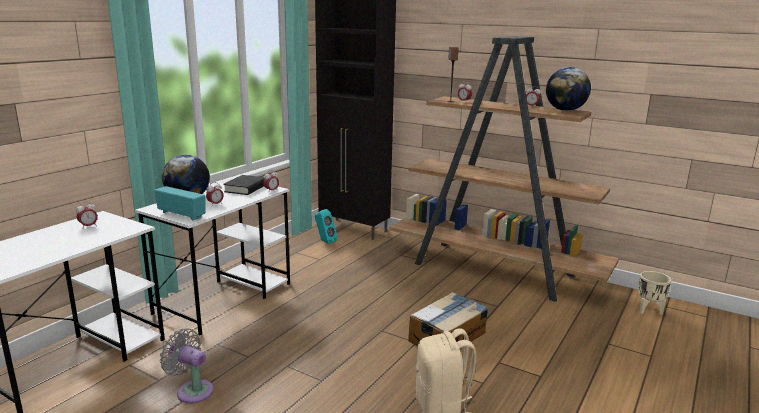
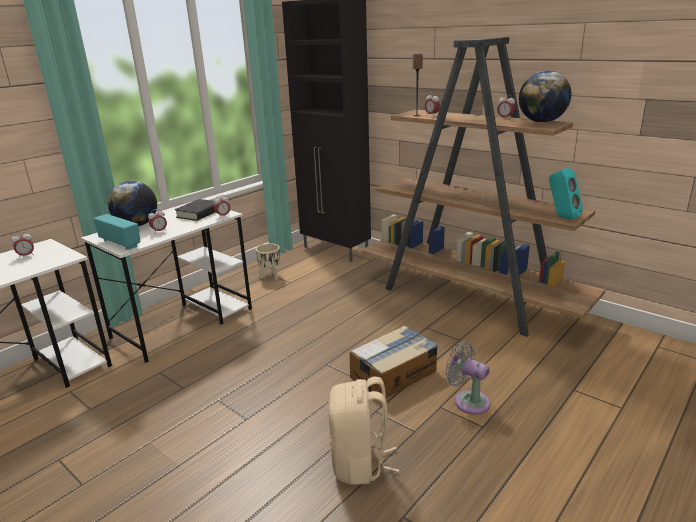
camera: 10 degrees right, 5 degrees up
(192, 390) = (117, 422): grey fan -> grey fan (468, 401)
(324, 242) = (301, 263): turquoise speaker -> turquoise speaker (561, 217)
(649, 310) = (635, 350): beige planter -> beige planter (270, 276)

